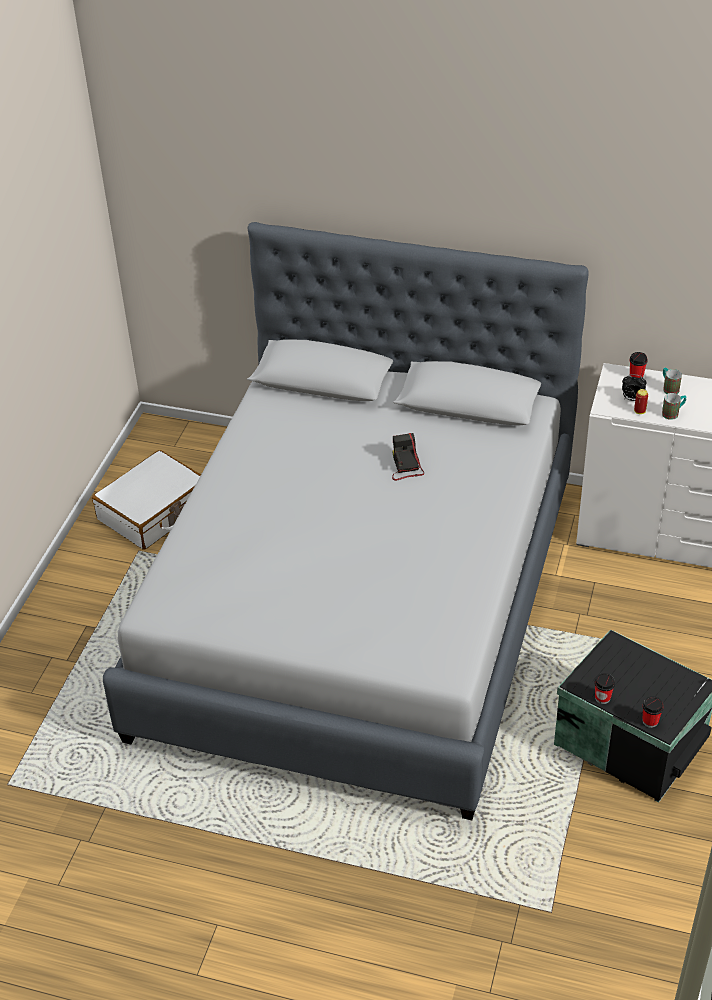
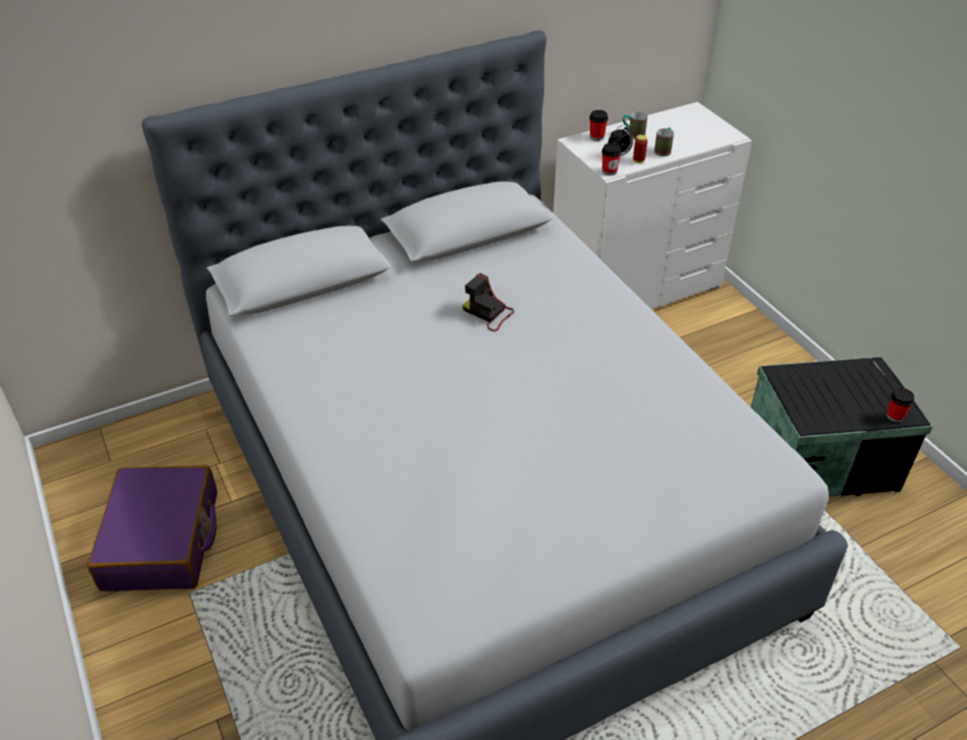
camera: 45 degrees left, 0 degrees up
(154, 512) = (162, 540): white suitcase -> purple suitcase
(602, 698) = (840, 422): cup -> cup (609, 171)

